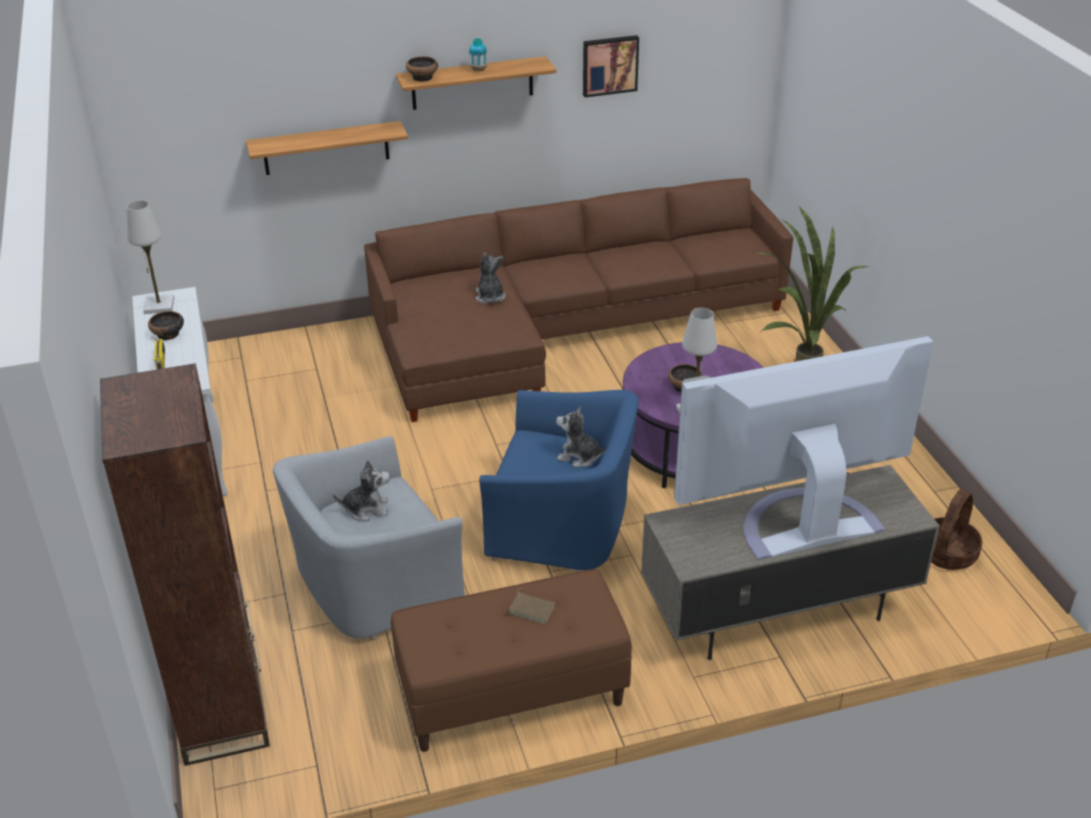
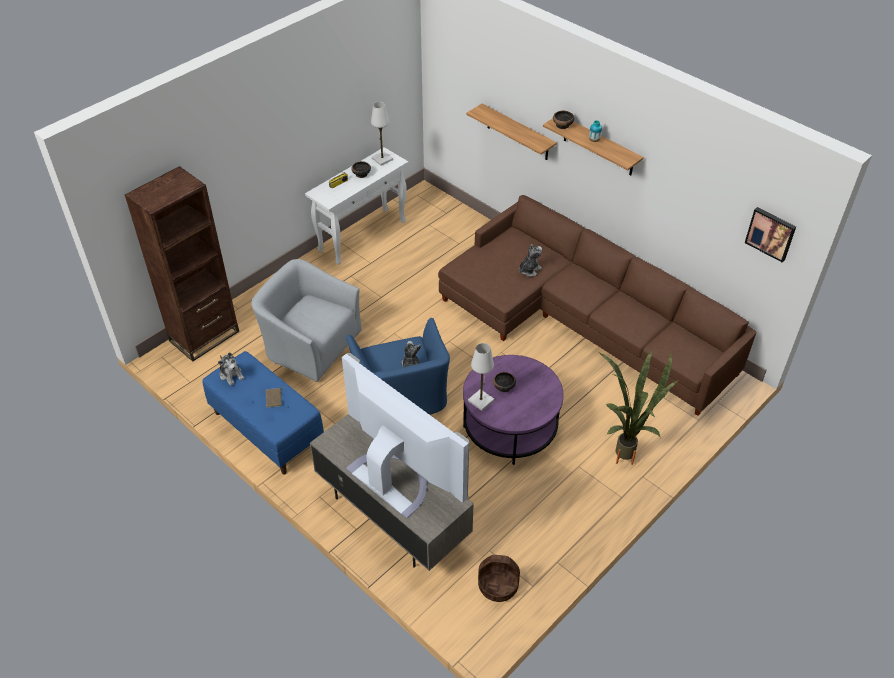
camera: 60 degrees right, 10 degrees up
(366, 509) = (315, 309): plush toy -> plush toy (231, 375)
(511, 695) = (266, 429): brown bench -> blue bench
(609, 65) = (682, 187): picture -> picture (771, 233)

